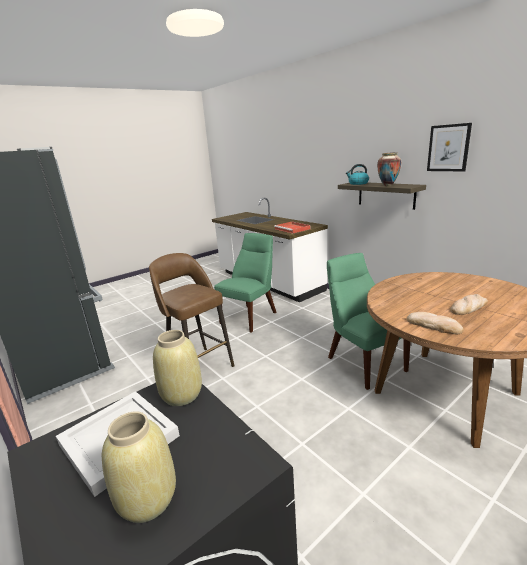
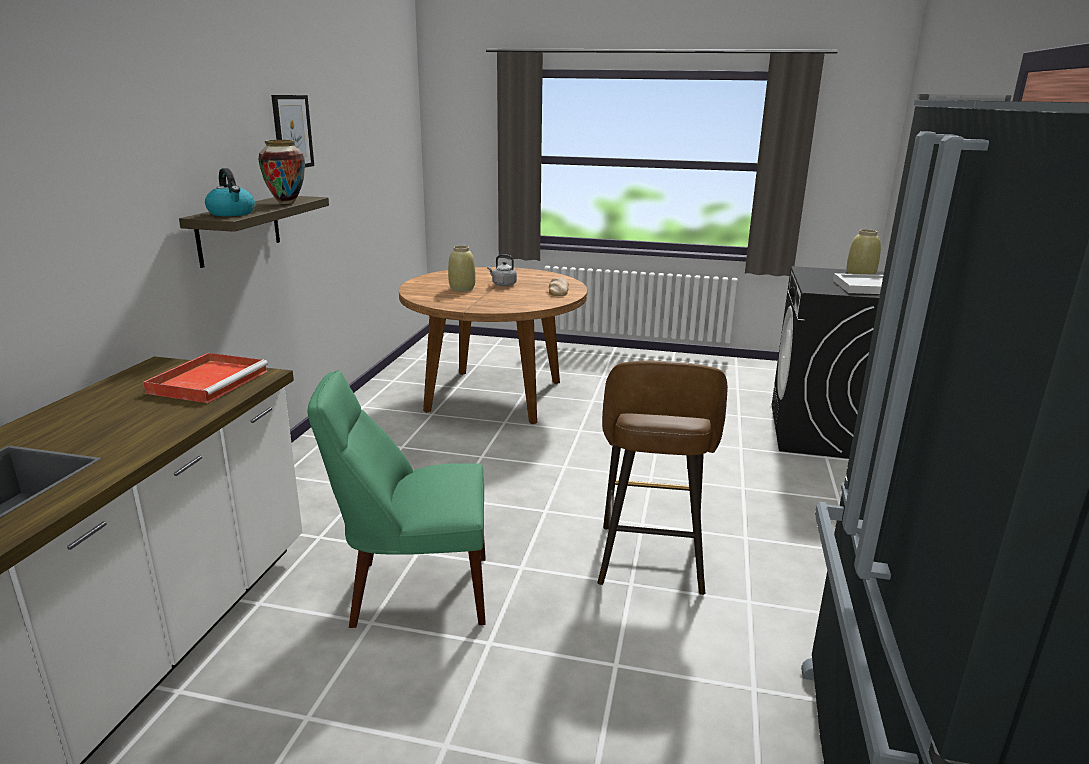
camera: 130 degrees left, 0 degrees up
(182, 395) = (818, 286): beige vase -> beige vase (462, 288)
(363, 362) = (481, 439): green chair -> none
(468, 307) = (503, 284): bread -> grey kettle

